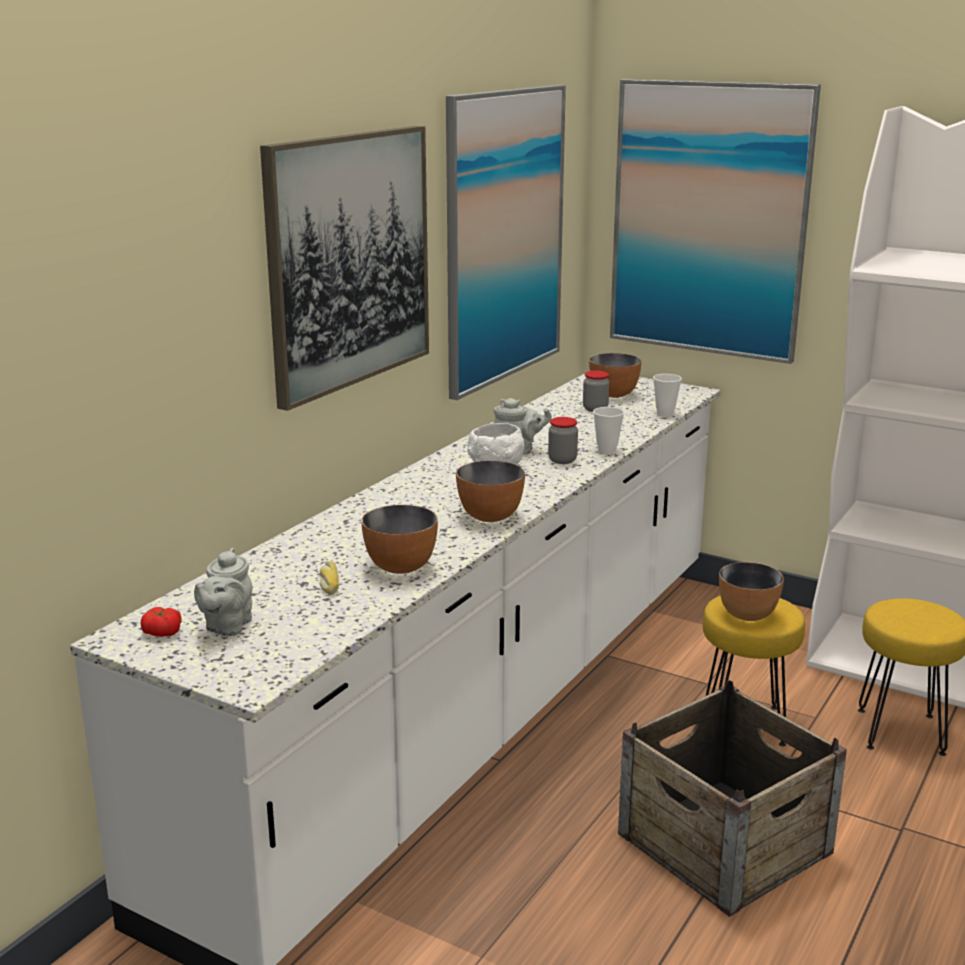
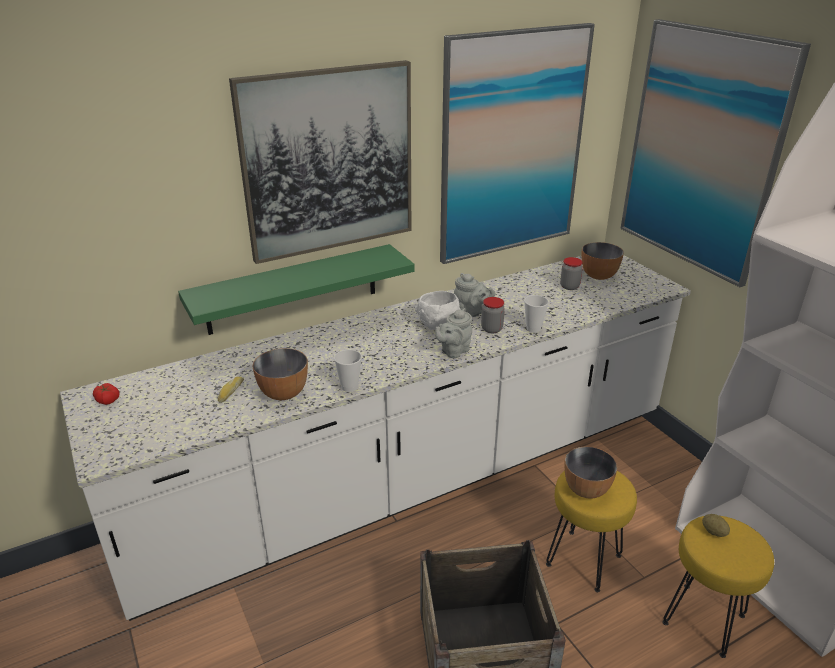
camera: 30 degrees right, 10 degrees up
(227, 626) = (141, 407): grey teapot -> grey teapot (453, 351)
(315, 450) = (293, 289): none -> green shelf
(490, 517) = (386, 367): bowl -> none
(665, 414) = (617, 304): cup -> cup (349, 387)
(896, 612) = (713, 532): none -> potato

